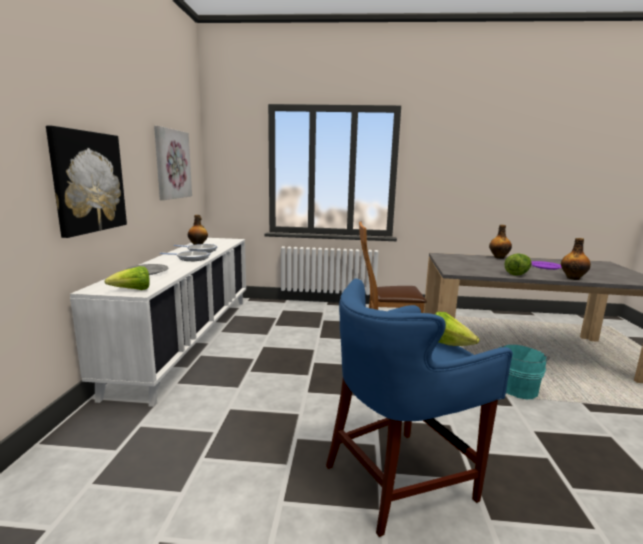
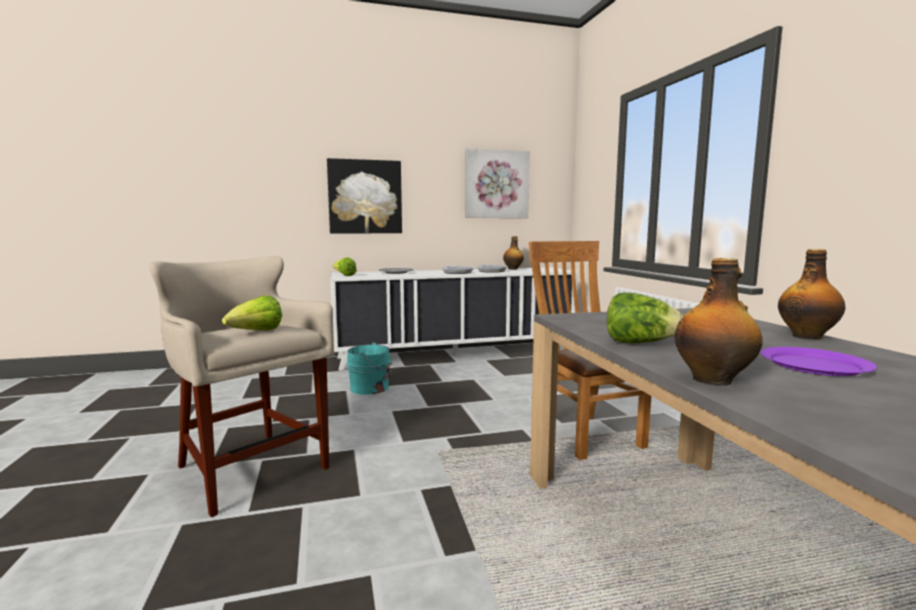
camera: 70 degrees right, 5 degrees down
(399, 479) = (250, 470): blue stool -> beige stool
(517, 388) = (523, 567): turquoise bucket -> turquoise bucket (371, 388)

